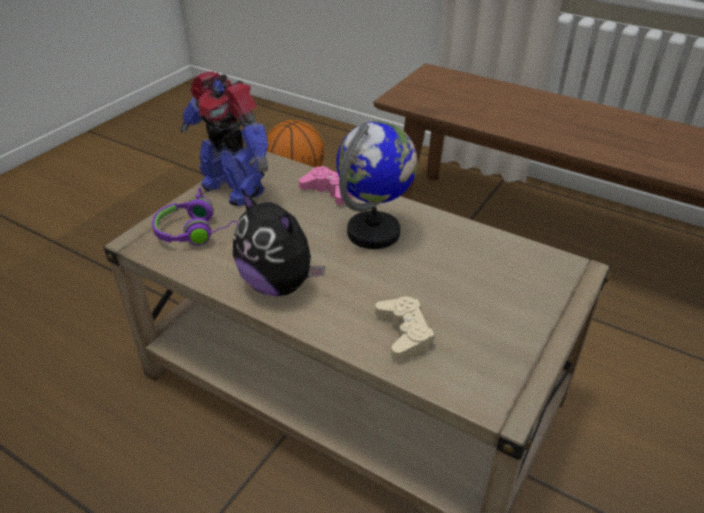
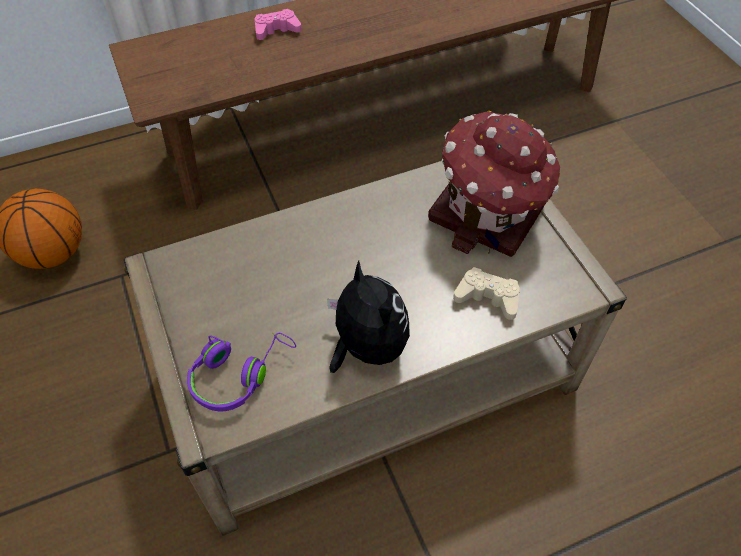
camera: 55 degrees left, 15 degrees up
(233, 188) = (188, 311): toy robot -> none
(279, 284) = (366, 347): plush toy -> plush toy turned 105 degrees counterclockwise
(329, 191) = (266, 241): pink game controller -> pink game controller (276, 30)
(374, 232) = (354, 245): globe -> none
(503, 292) = (489, 214): none -> toy house

